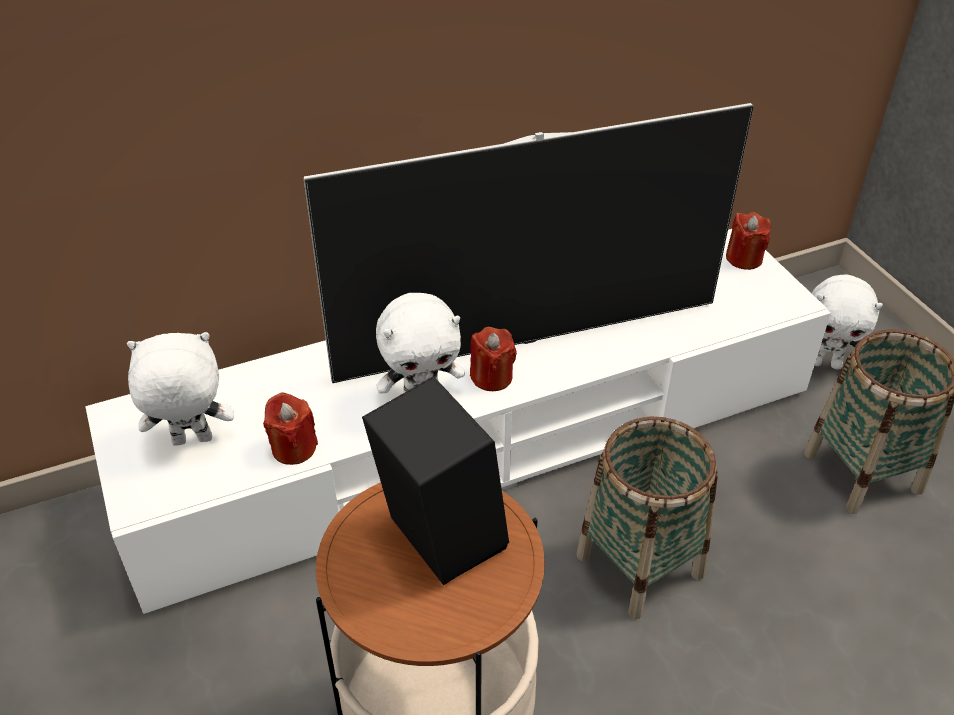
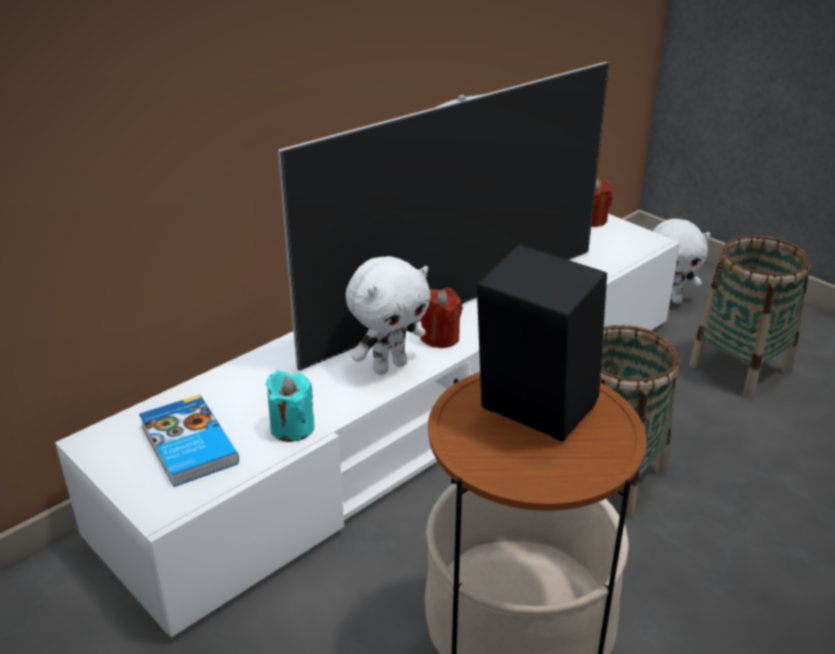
camera: 20 degrees left, 10 degrees down
(191, 442) = (187, 445): white plush toy -> book
(293, 448) = (292, 428): red candle -> turquoise candle

